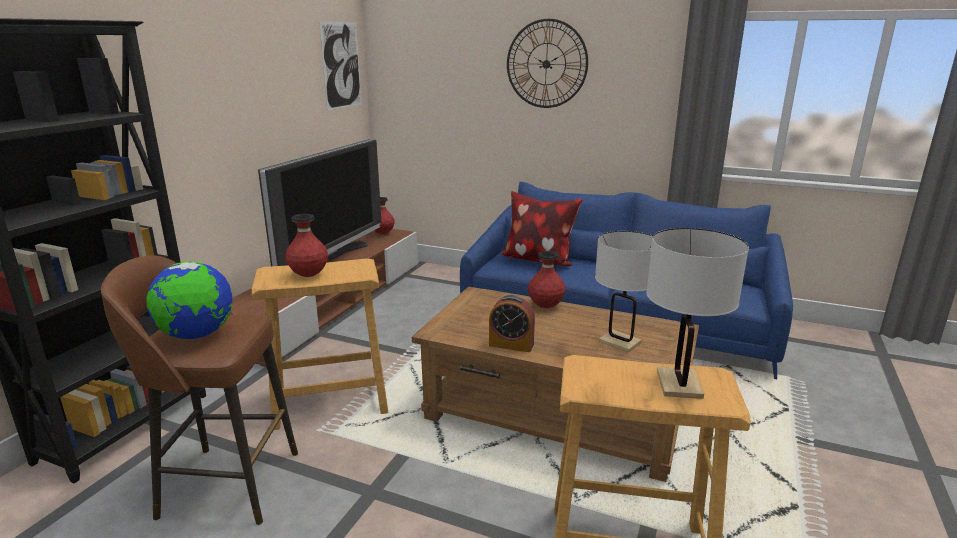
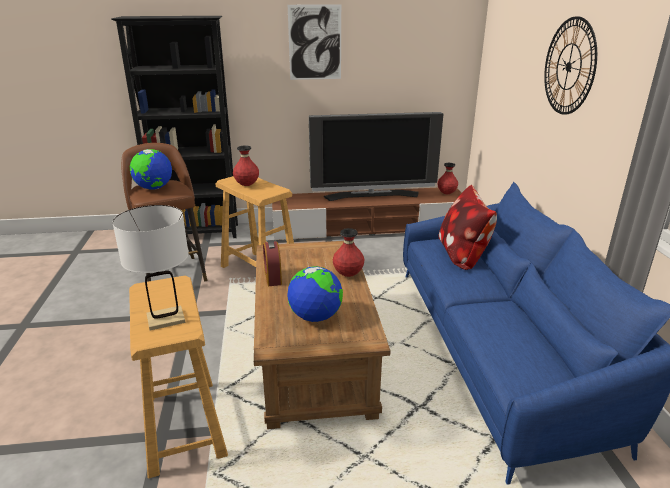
camera: 60 degrees right, 5 degrees up
(341, 65) = (446, 47): picture -> picture (315, 43)
(619, 342) = (315, 317): white table lamp -> globe

